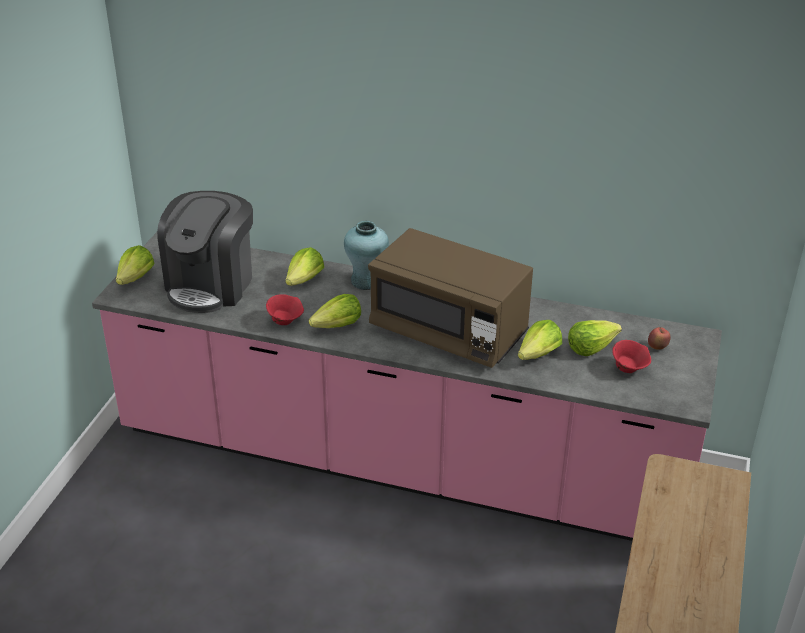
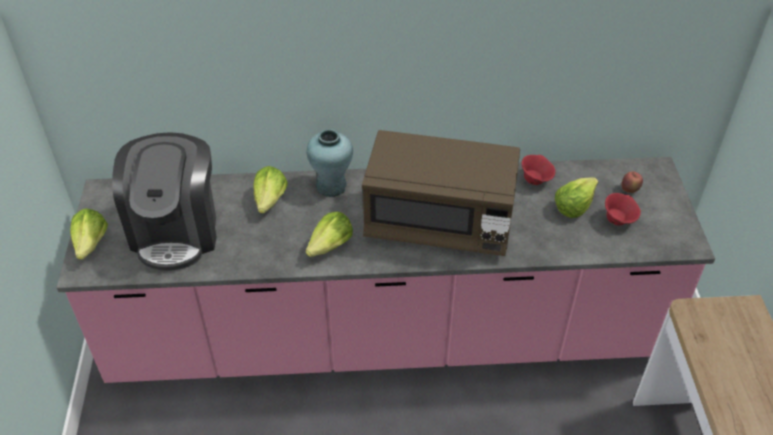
camera: 20 degrees left, 10 degrees up
(285, 321) = (275, 254): red bowl -> red bowl (535, 179)
(539, 354) = (533, 226): lettuce -> none

